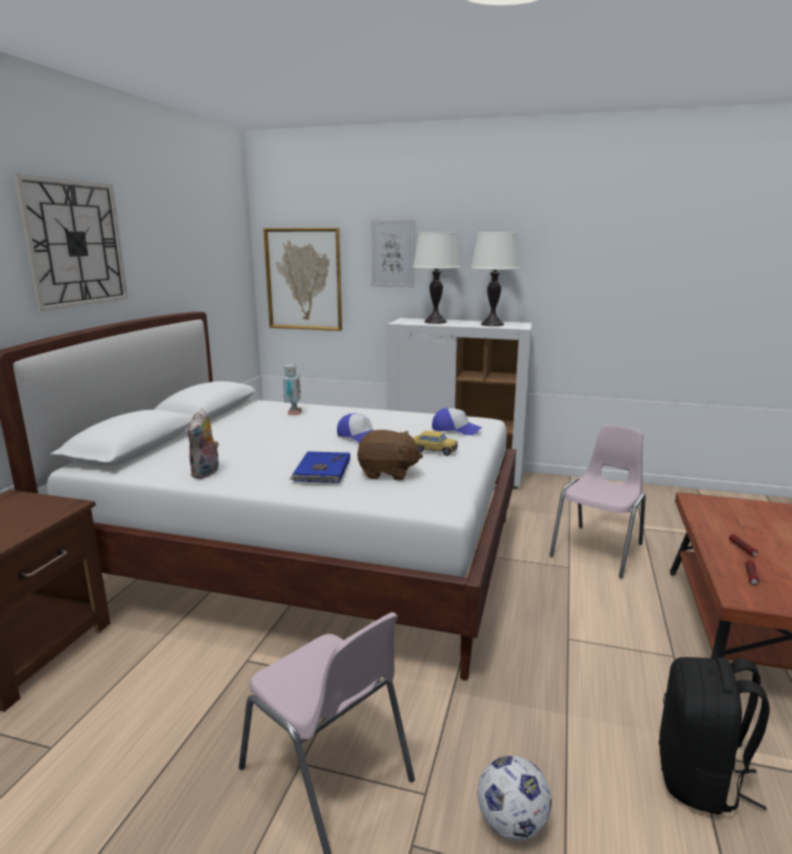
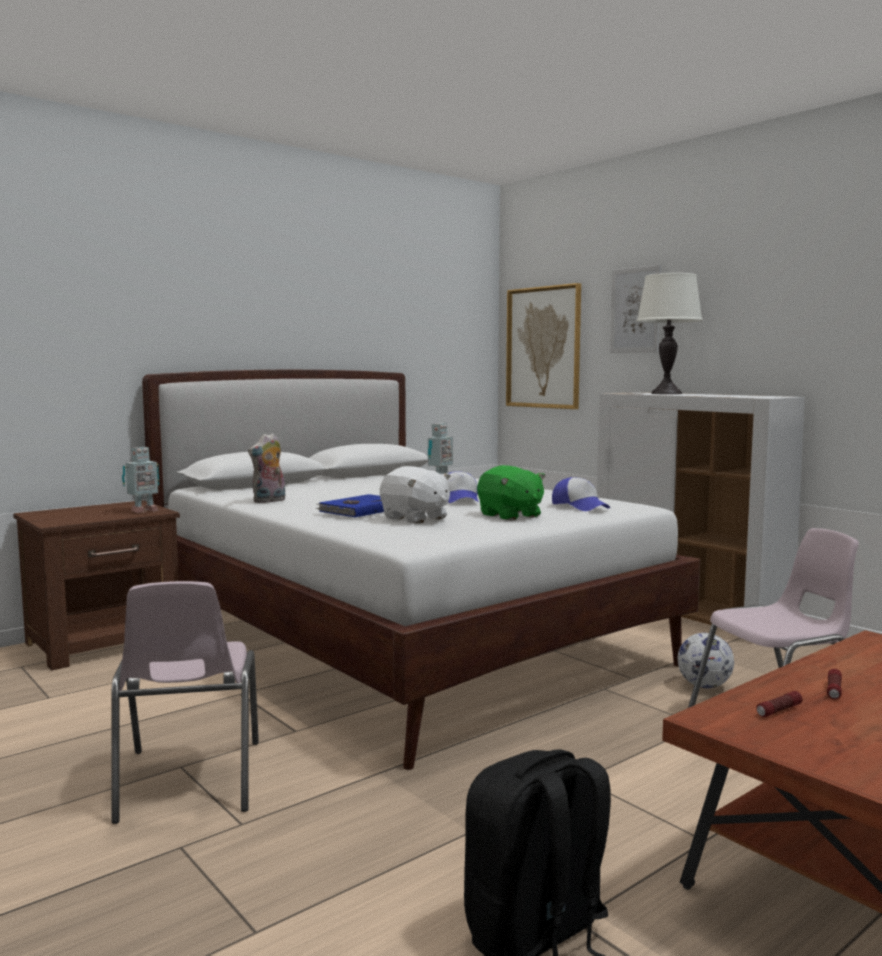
camera: 35 degrees right, 10 degrees down
(48, 508) = (143, 511): none -> toy robot
(74, 244) = (251, 290): wall clock -> none
(388, 473) = (415, 518): brown plush toy -> white plush toy
(433, 451) = (510, 515): toy car -> green plush toy
(492, 324) = (734, 395): white table lamp -> none
(512, 824) = (279, 874): football -> football (704, 686)

